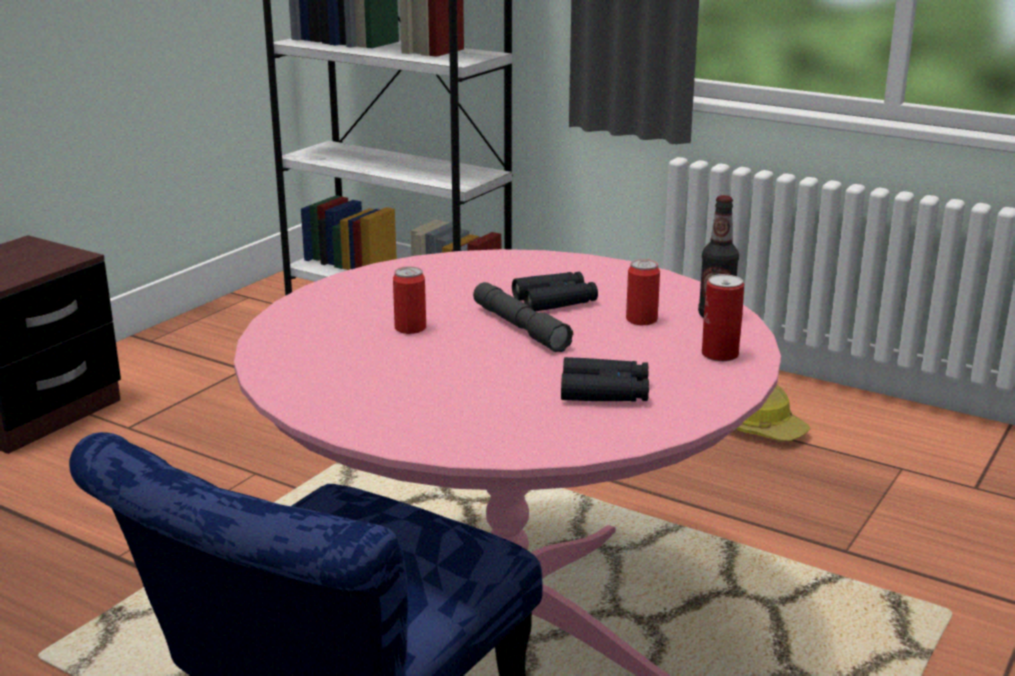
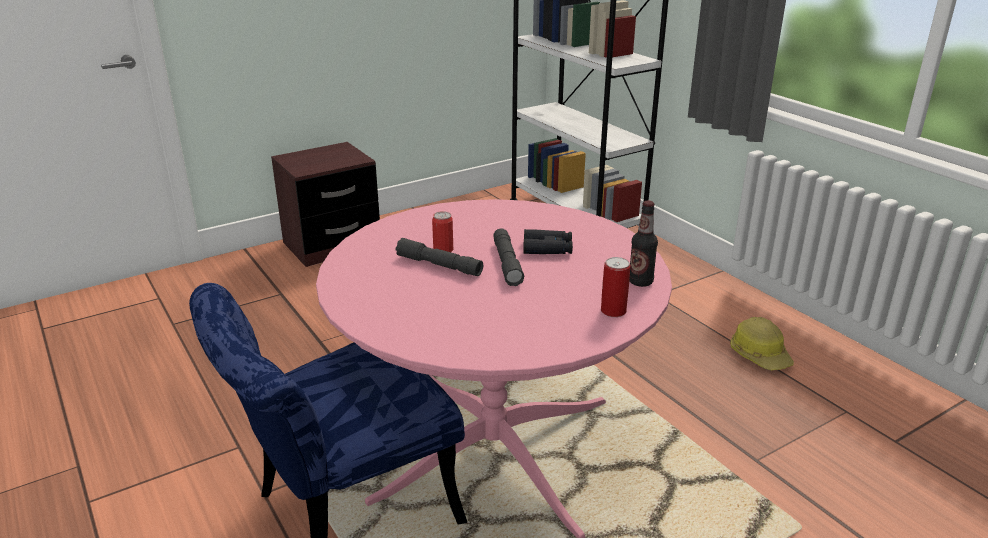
camera: 25 degrees right, 5 degrees up
(426, 347) = (439, 265): none -> grey flashlight
(605, 392) = (512, 321): black binoculars -> none
(641, 320) = (588, 274): can -> none

